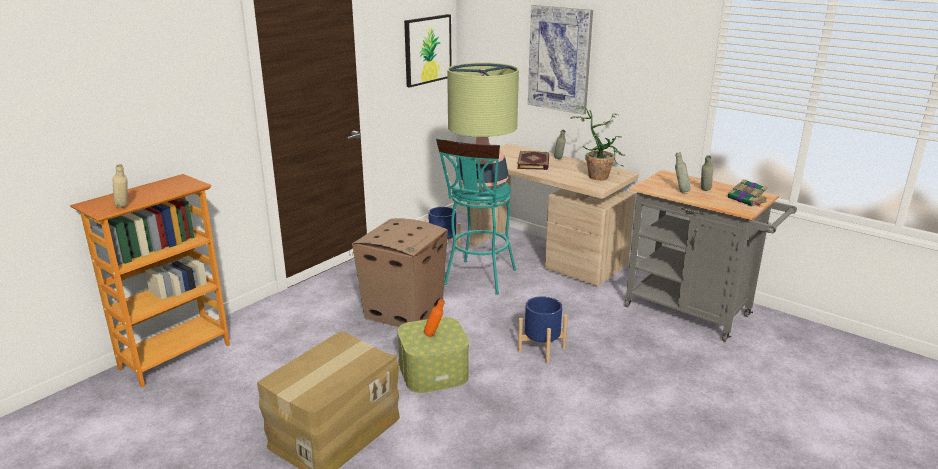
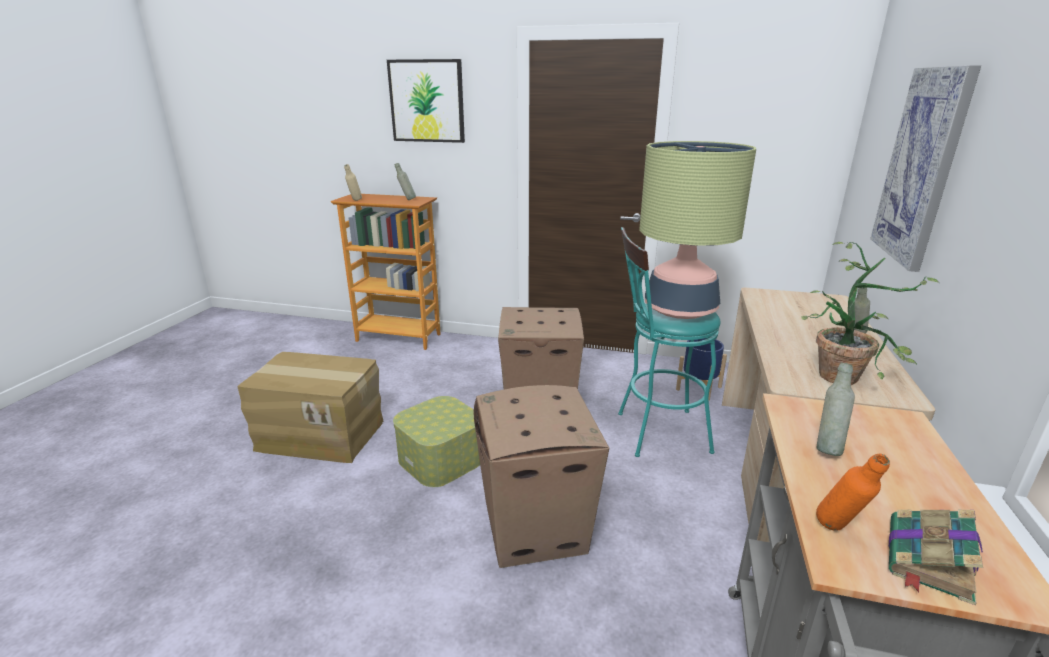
camera: 65 degrees right, 0 degrees up
(427, 50) = (787, 139): picture -> picture (427, 101)
(434, 335) = (437, 419): orange bottle -> orange bottle (838, 533)
(534, 162) = (805, 322): book -> none
(541, 349) = (536, 529): blue planter -> cardboard box
(704, 191) = (881, 481): grey bottle -> grey bottle (406, 200)

